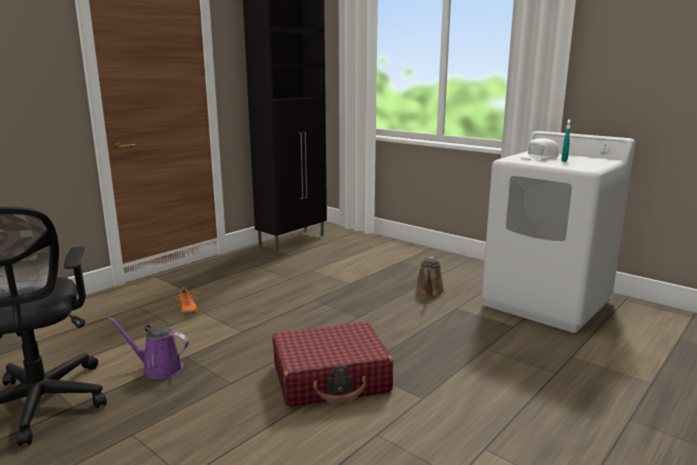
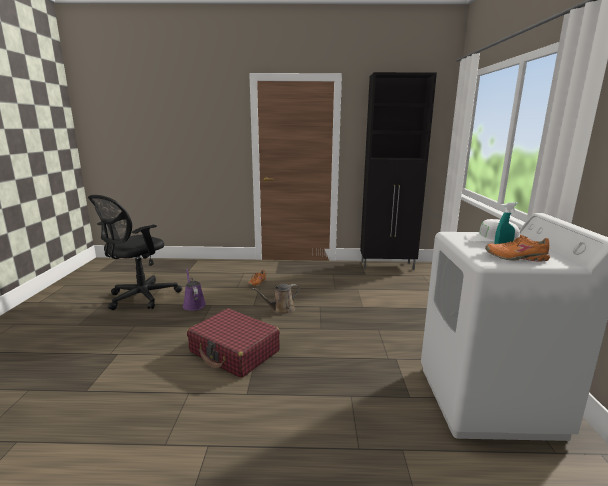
camera: 50 degrees right, 0 degrees up
(429, 292) = (402, 338): brown watering can -> brown watering can (281, 309)
(588, 163) = (516, 257): none -> orange shoe

